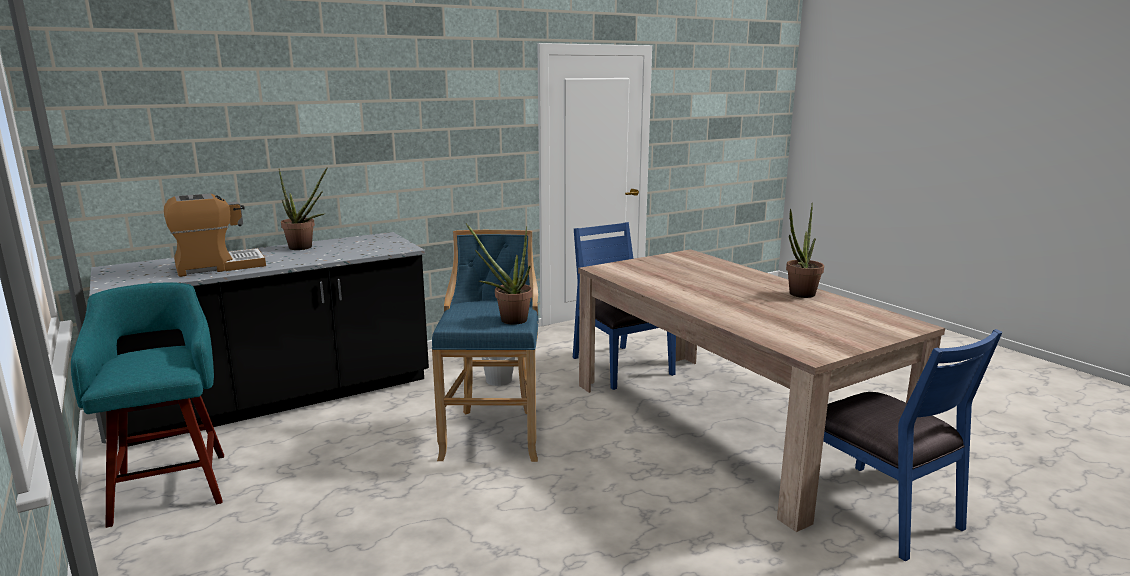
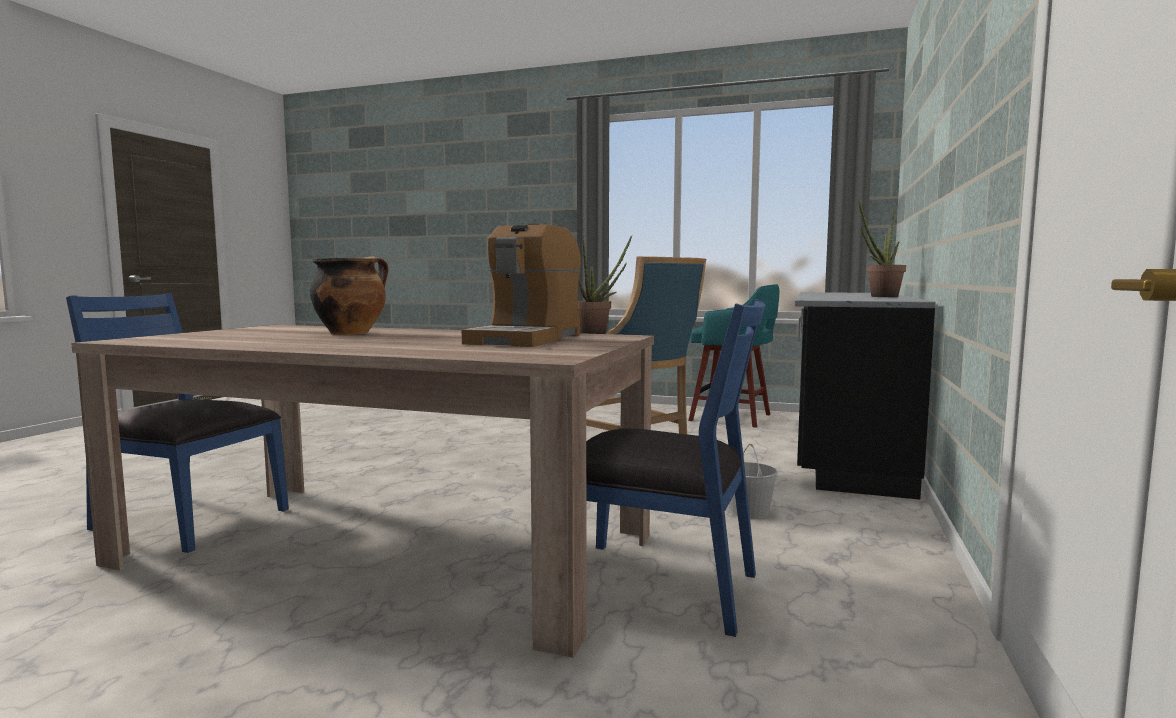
camera: 140 degrees right, 10 degrees down
(218, 266) = (837, 294): coffee machine -> coffee machine (526, 339)
(750, 309) = (351, 333): none -> cooking pot
(799, 295) = (281, 343): potted plant -> none

